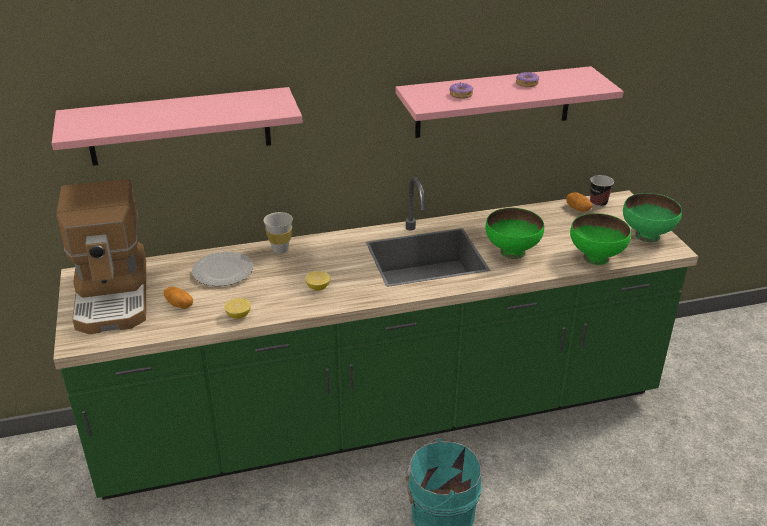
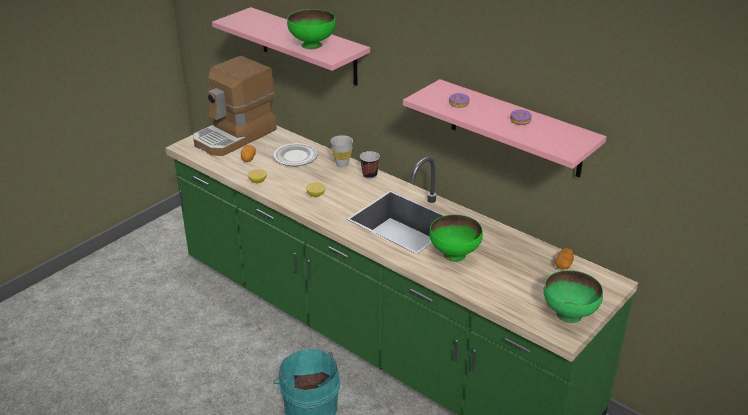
camera: 55 degrees right, 0 degrees up
(596, 257) = (497, 297): green bowl -> green bowl (312, 45)
(598, 203) = (589, 272): cup -> cup (369, 175)

